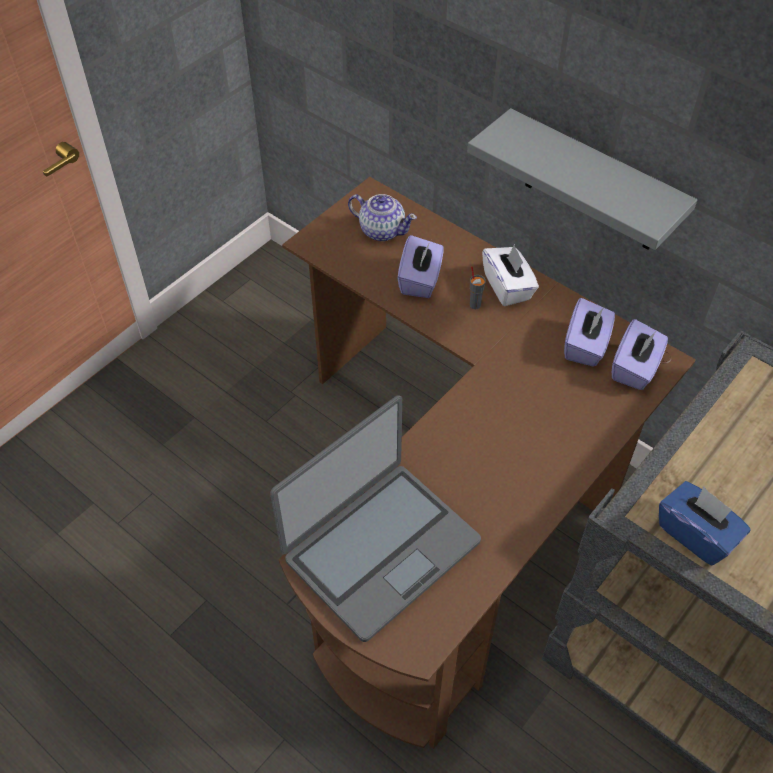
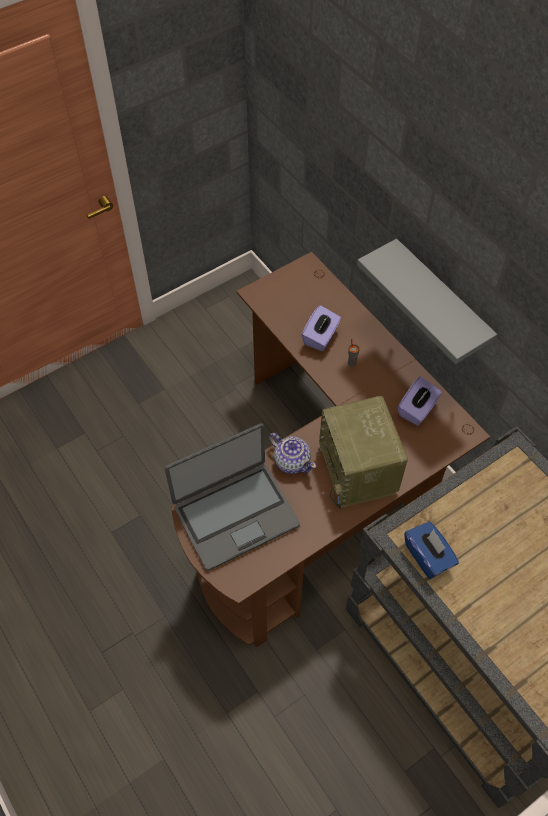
camera: 15 degrees right, 5 degrees up
(381, 230) = (306, 294): teapot -> teapot (292, 461)
(508, 287) = (379, 355): white tissue box -> none
(537, 444) = (359, 471): none -> radio
(635, 368) = (445, 433): purple tissue box -> none

